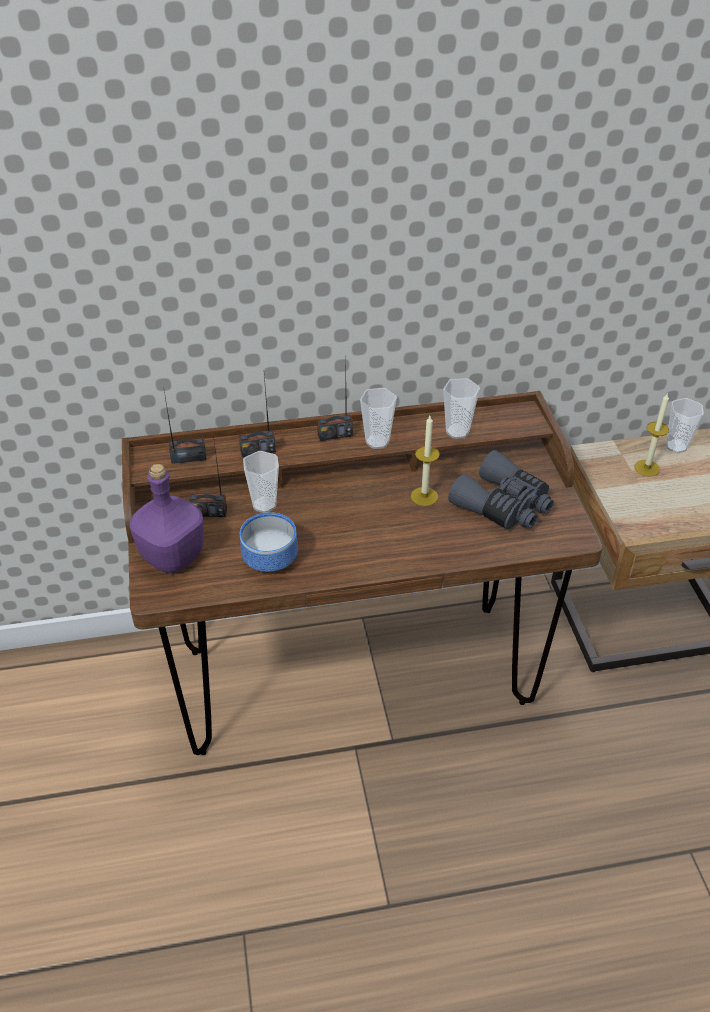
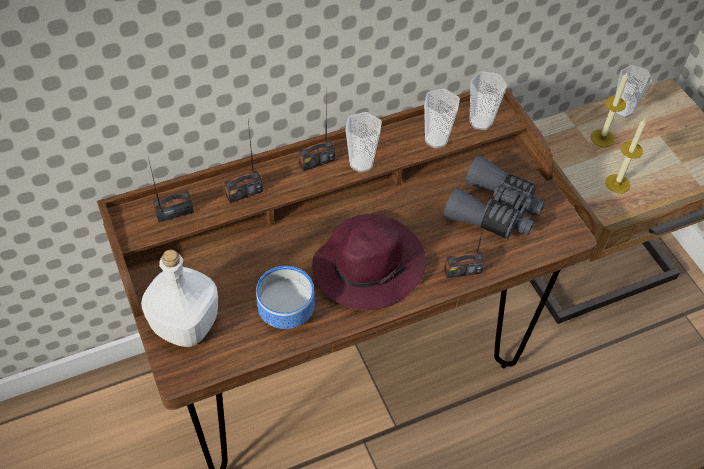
camera: 15 degrees left, 10 degrees up
(172, 557) = (185, 326): purple bottle -> white bottle
(209, 512) = (207, 266): radio -> radio (462, 270)
(264, 505) = (261, 248): cup -> cup (480, 122)
(363, 533) = (370, 265): none -> purple hat
(424, 496) = (416, 213): candle -> candle (617, 183)

